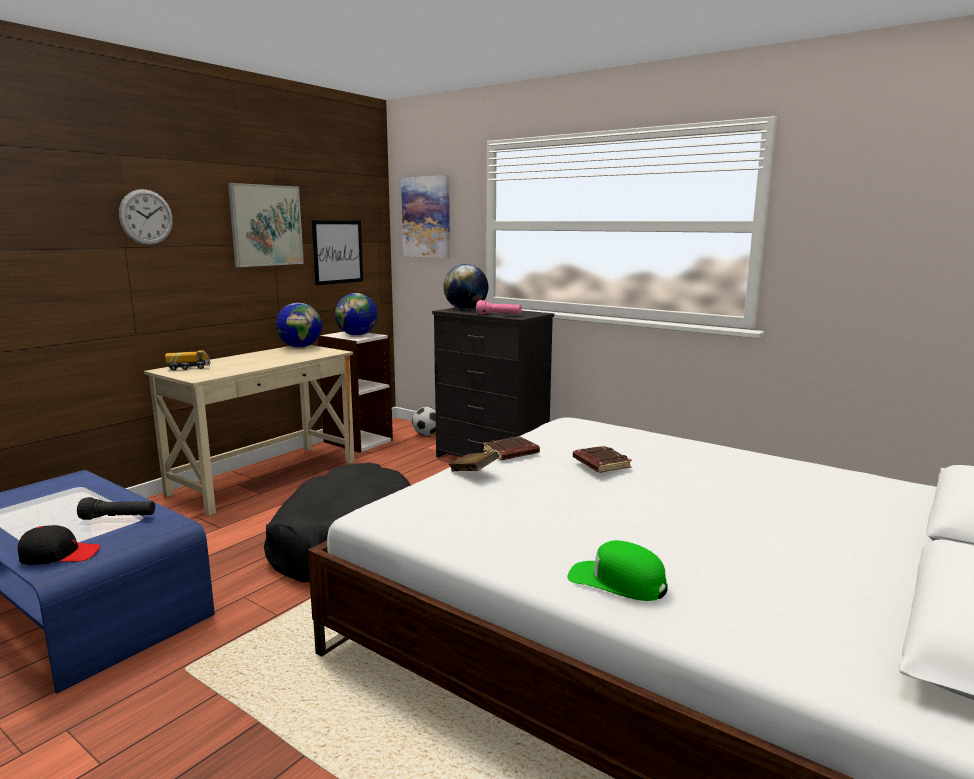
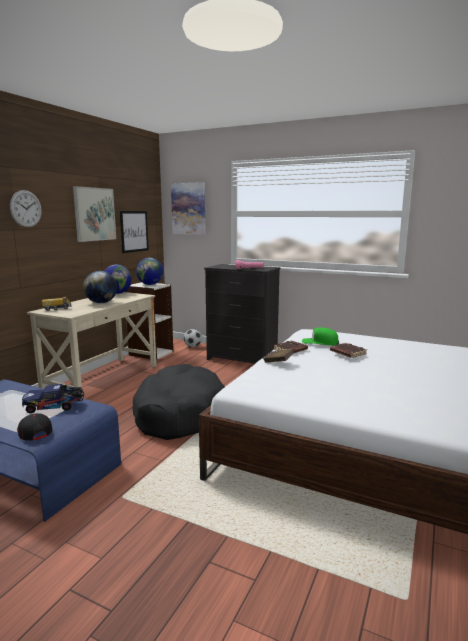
camera: 10 degrees left, 0 degrees up
(60, 555) = (33, 432): black cap -> black cap turned 105 degrees counterclockwise
(119, 518) = (55, 407): black flashlight -> toy truck
(466, 309) = (224, 266): globe -> globe (101, 303)
(617, 582) = (405, 414): green cap -> green cap (320, 342)

